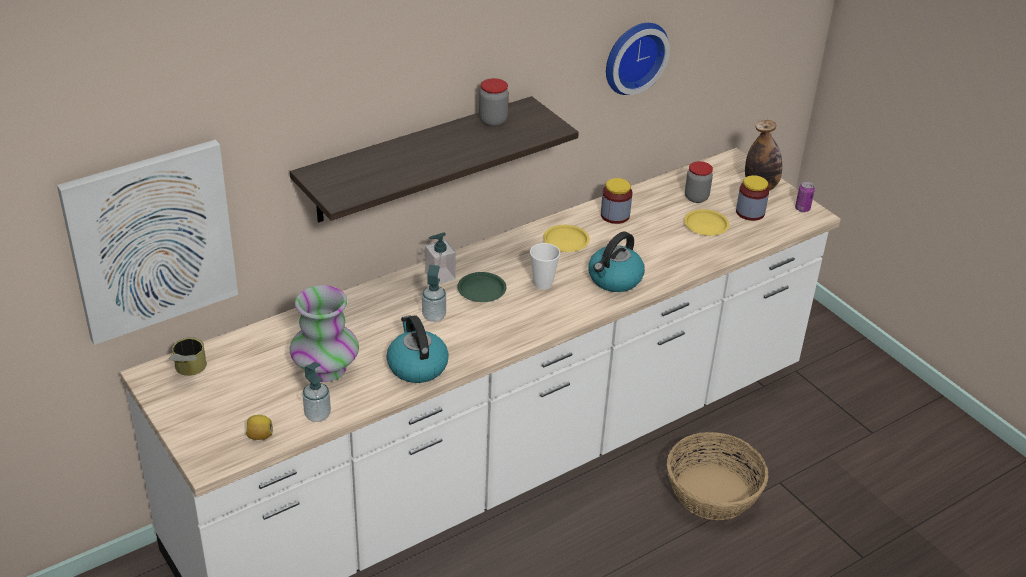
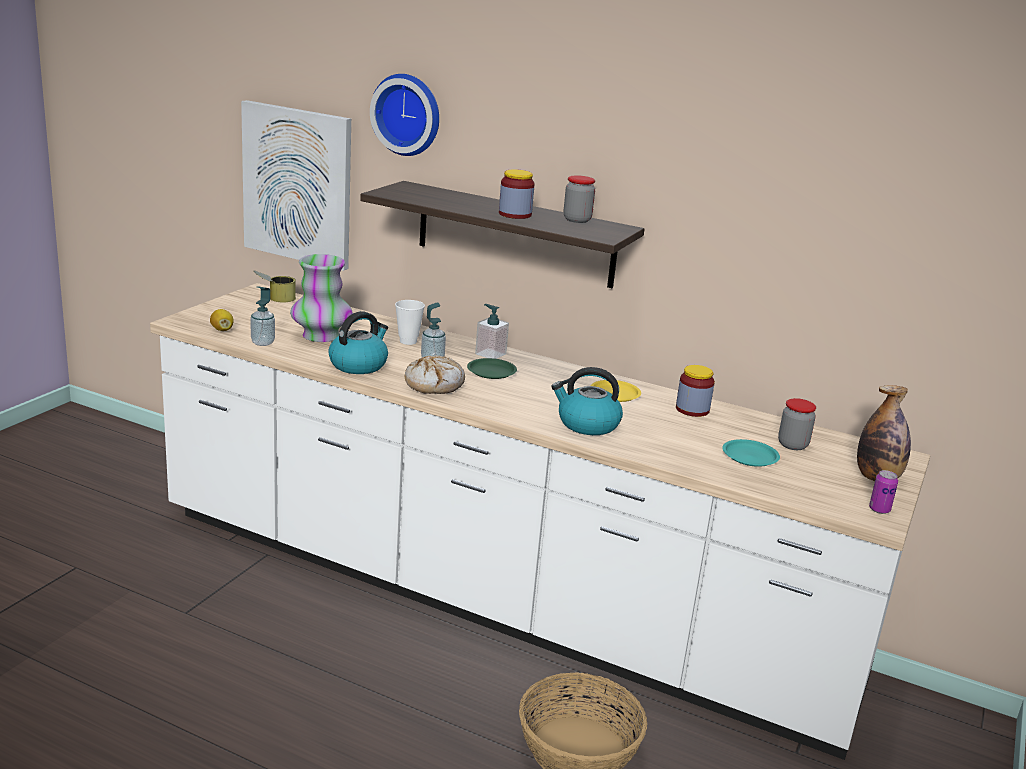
camera: 60 degrees right, 15 degrees down
(489, 333) = (434, 384): none -> bread
(543, 284) = (535, 394): cup -> cup (408, 341)
(632, 56) = (780, 243): wall clock -> wall clock (408, 114)
(706, 226) = (750, 457): yellow plate -> turquoise plate
(750, 212) = (816, 478): jar -> jar (515, 214)

